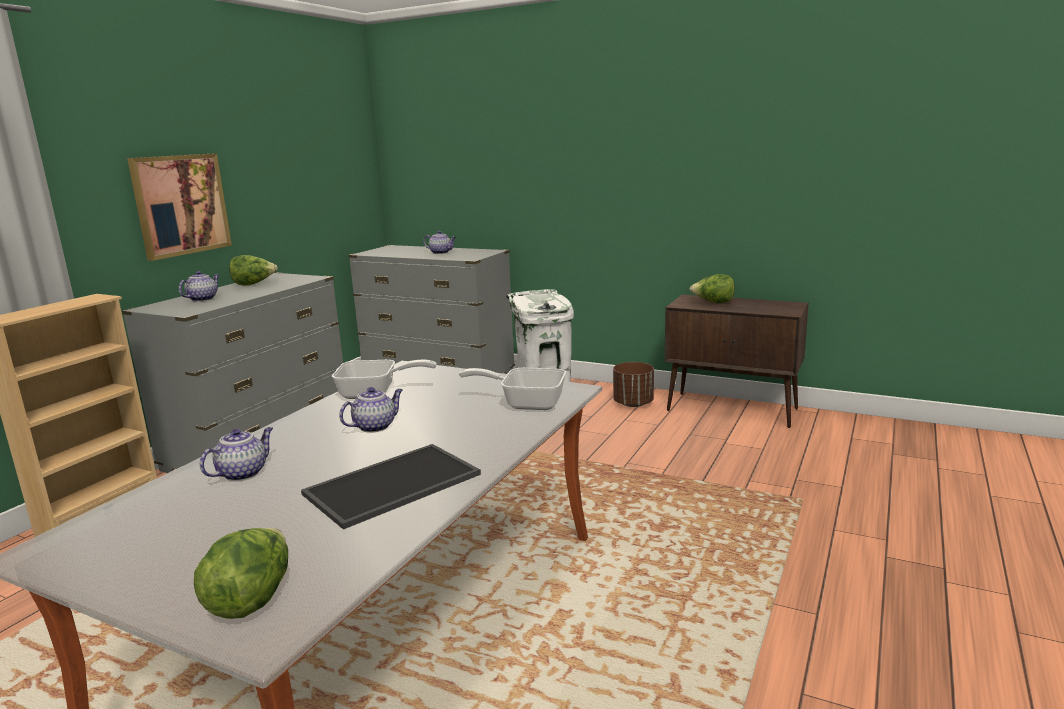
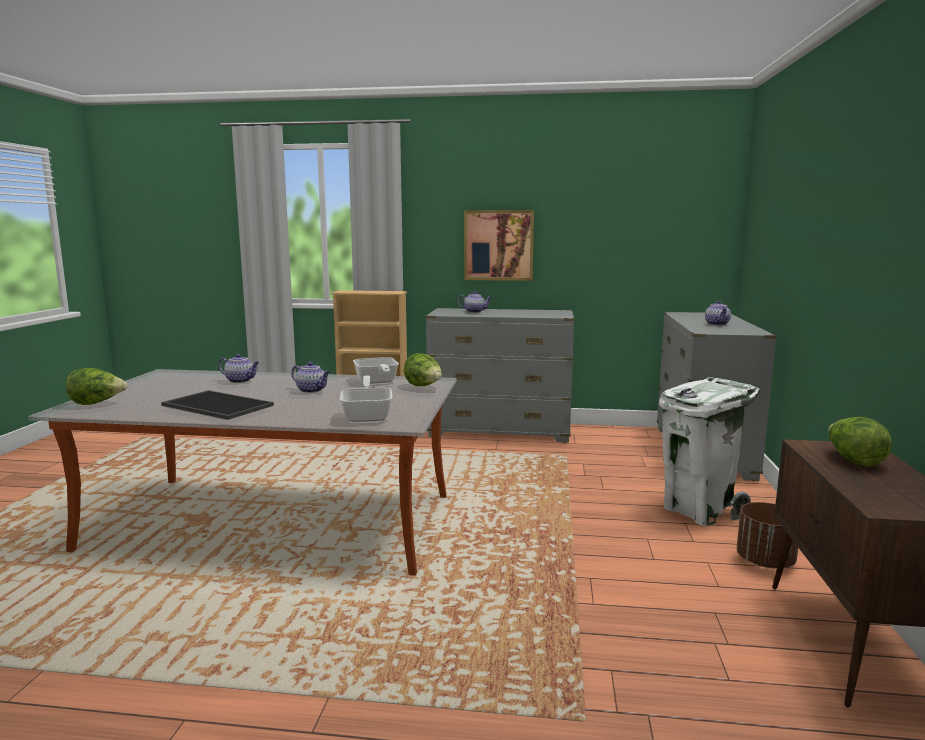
camera: 70 degrees right, 5 degrees down
(253, 284) = (526, 312): lettuce -> lettuce (424, 387)

